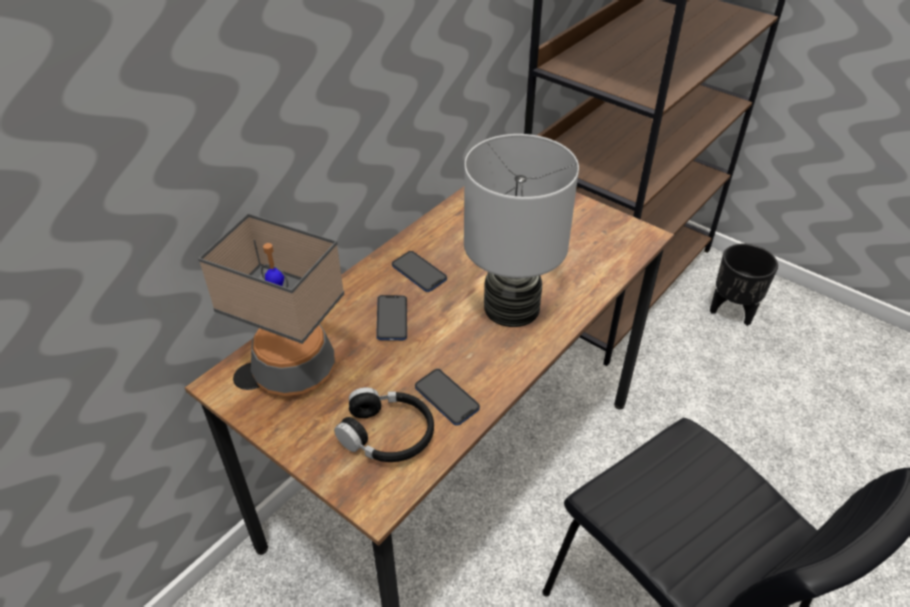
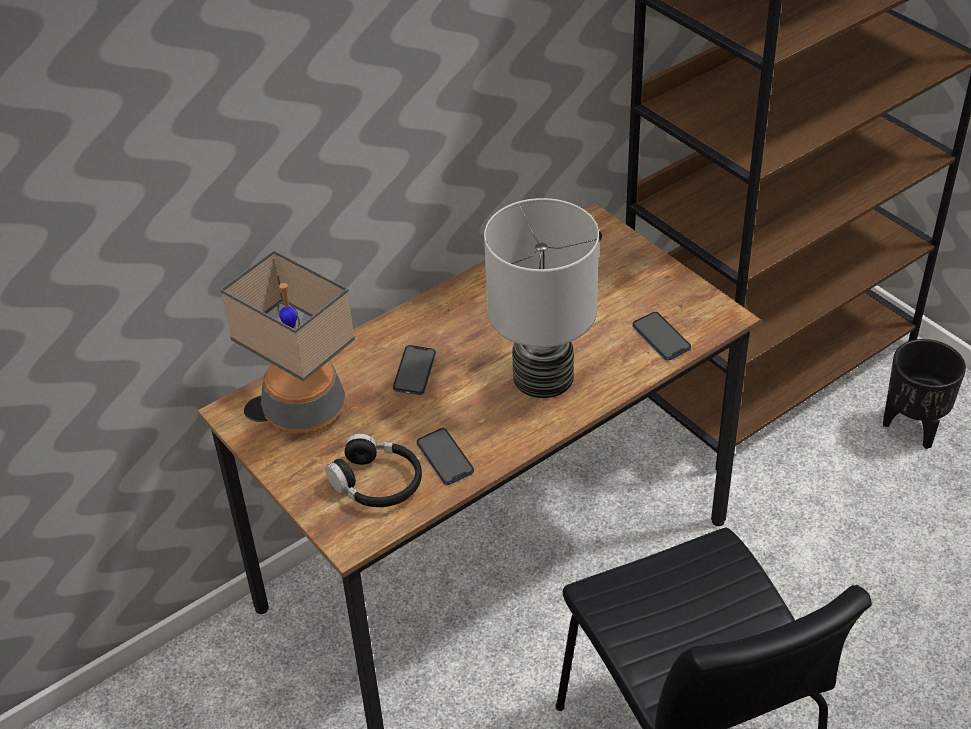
camera: 15 degrees right, 0 degrees up
(419, 272) = (457, 326): phone -> phone (661, 337)

